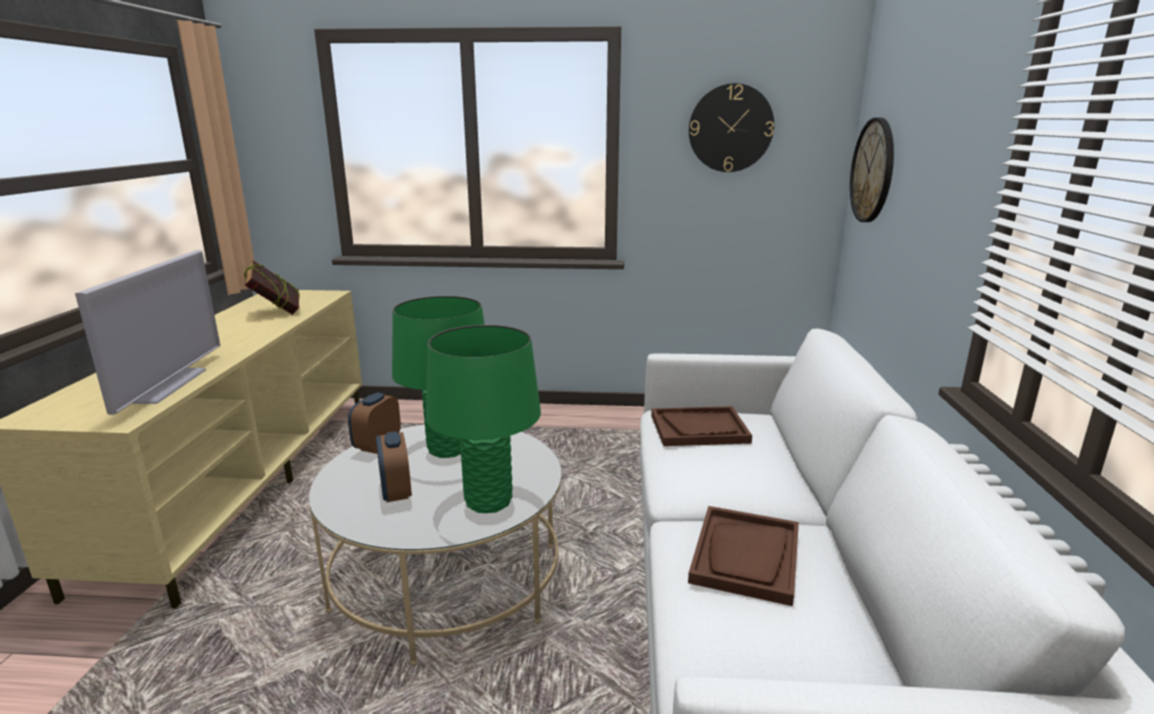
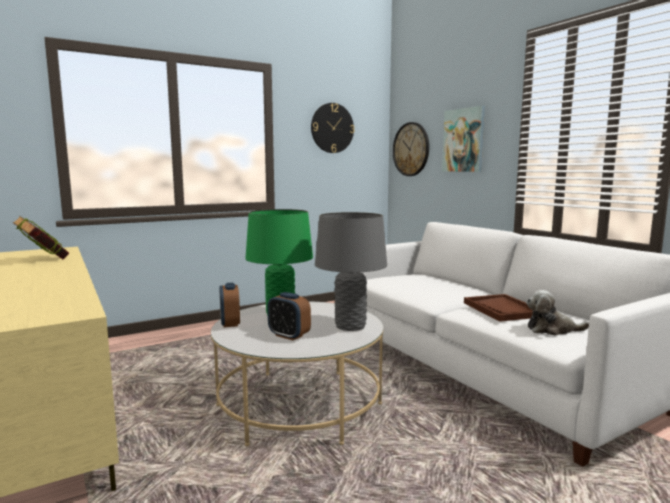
camera: 35 degrees left, 10 degrees down
(167, 385) = (62, 297): television -> none
(488, 501) = (350, 326): green table lamp -> grey table lamp
(699, 429) = (400, 281): brown tray -> none
(750, 644) = (552, 329): none -> plush toy
(933, 170) = (463, 140): none -> picture

